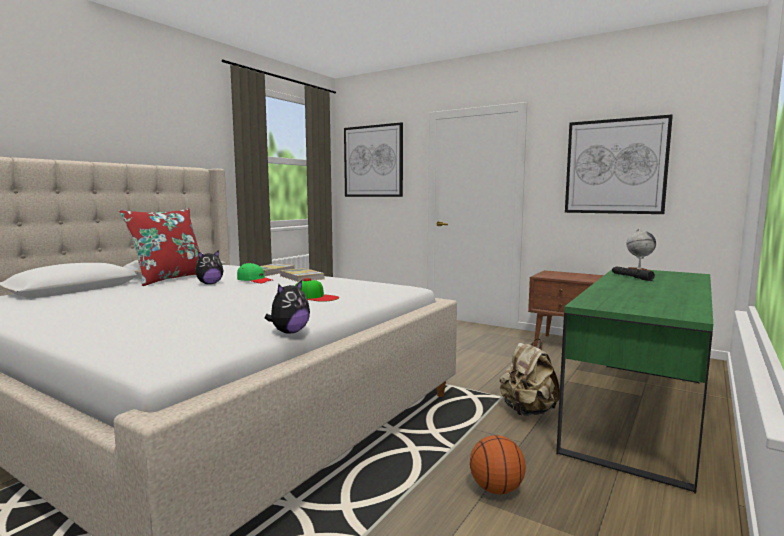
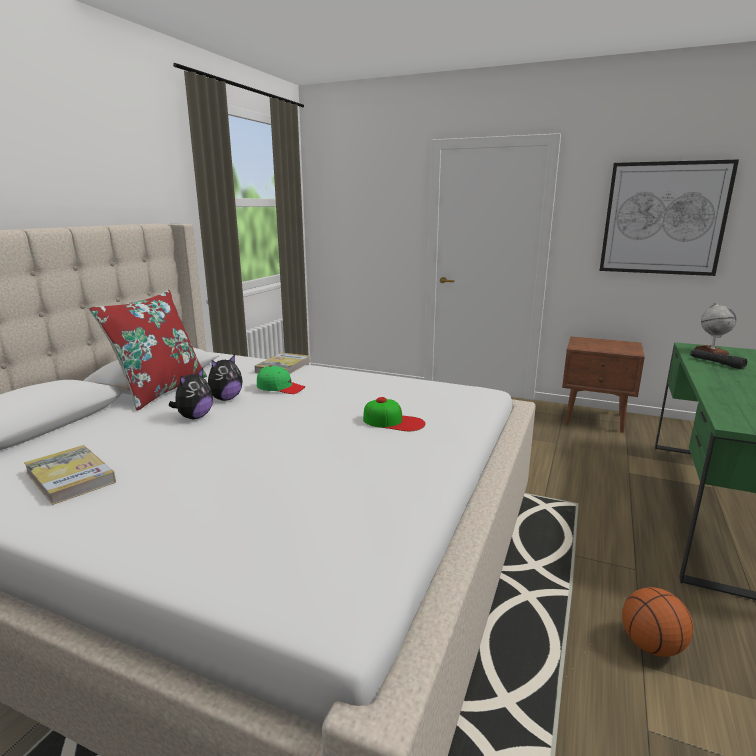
camera: 10 degrees left, 10 degrees up
(289, 332) = (435, 507): plush toy -> plush toy (194, 417)
(301, 277) = (333, 377): book -> book (70, 477)
(373, 161) = (355, 199): picture -> none
(527, 411) = (615, 522): beige backpack -> none

